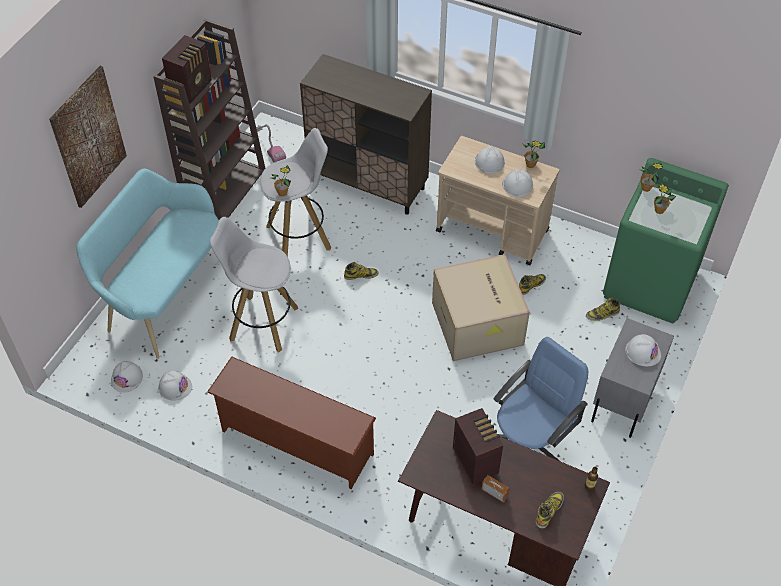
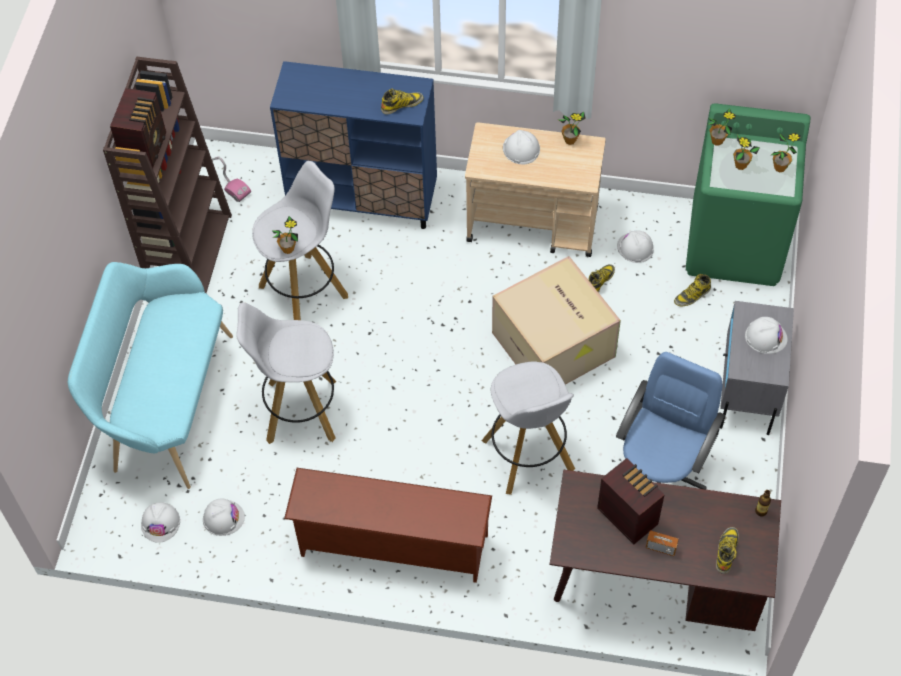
camera: 15 degrees left, 5 degrees up
(88, 137) = (58, 251): picture -> none
(361, 275) = (396, 319): boot -> boot (402, 104)
(368, 184) = (363, 200): brown cabinet -> blue cabinet
(427, 403) = (528, 456): none -> white stool
(517, 185) = (563, 170): white hard hat -> white hard hat (635, 248)
(692, 219) = (780, 167): none -> potted plant

